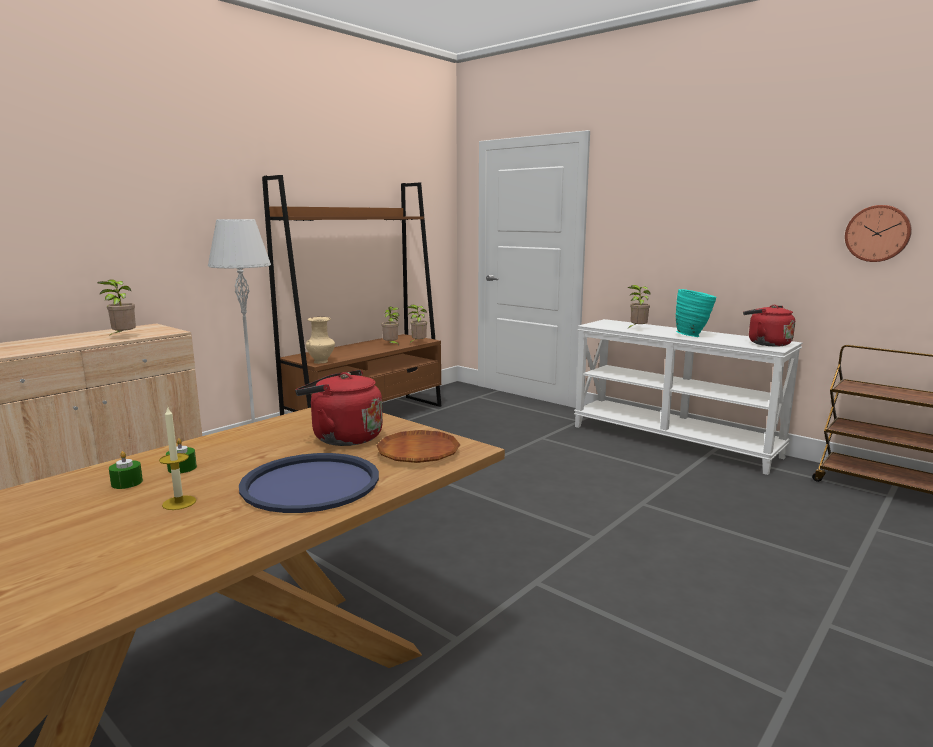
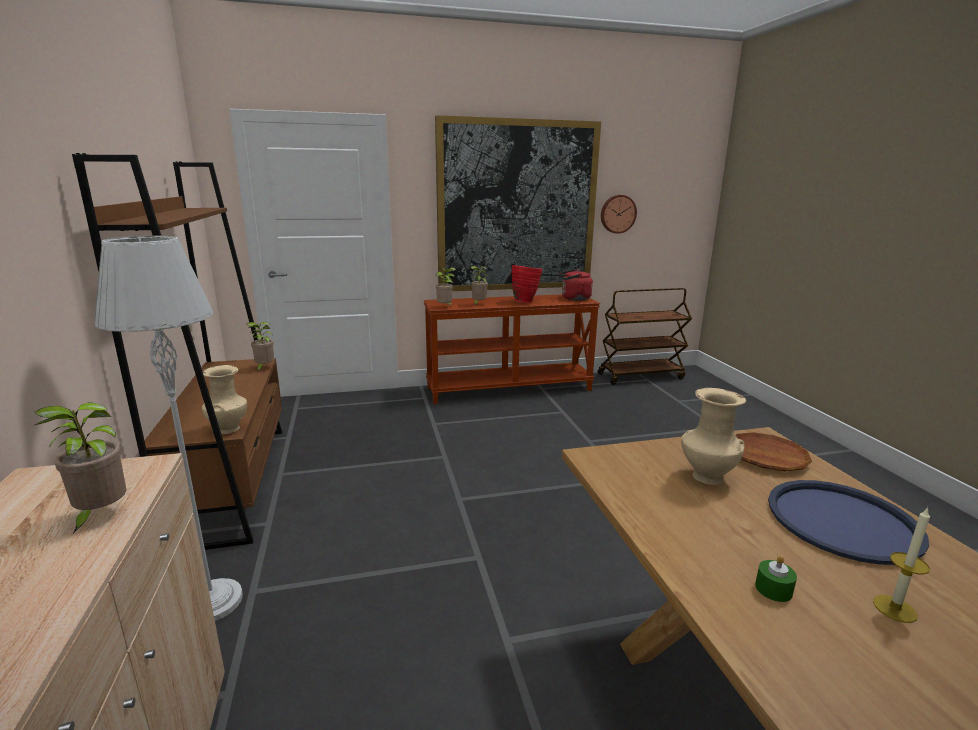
camera: 55 degrees left, 5 degrees up
(127, 483) = (820, 641): green candle -> none
(343, 438) = (706, 477): red kettle -> beige vase
(391, 345) = (241, 379): potted plant -> potted plant (445, 307)
(673, 441) = (509, 388): white console table -> brown console table
(693, 336) = (525, 302): turquoise vase -> red vase
(719, 222) = (516, 207): none -> picture

